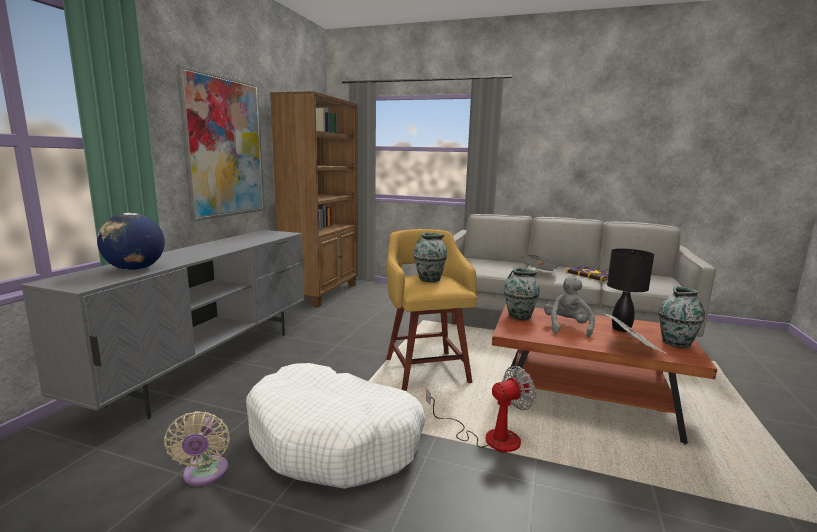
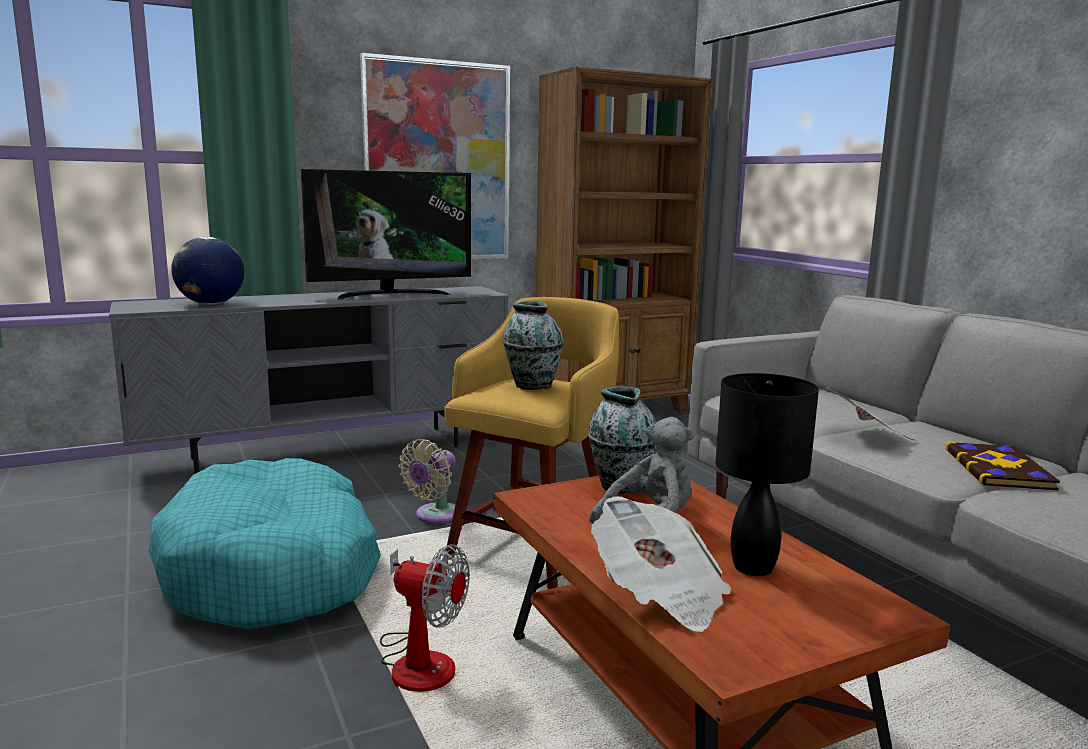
camera: 45 degrees right, 0 degrees up
(204, 475) = (138, 544): beige fan -> beige fan (435, 516)
(236, 242) = (390, 294): none -> television
(335, 440) = (273, 570): white dog bed -> turquoise dog bed
(676, 343) = (794, 631): vase -> none

